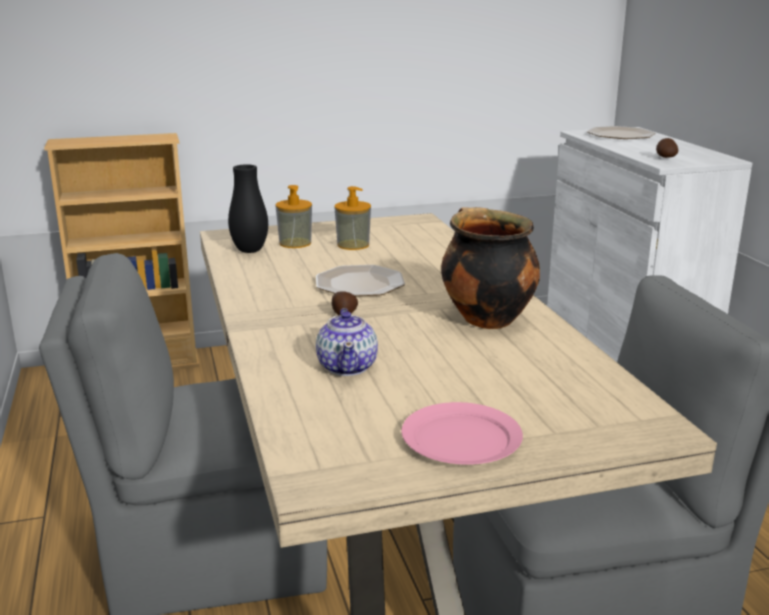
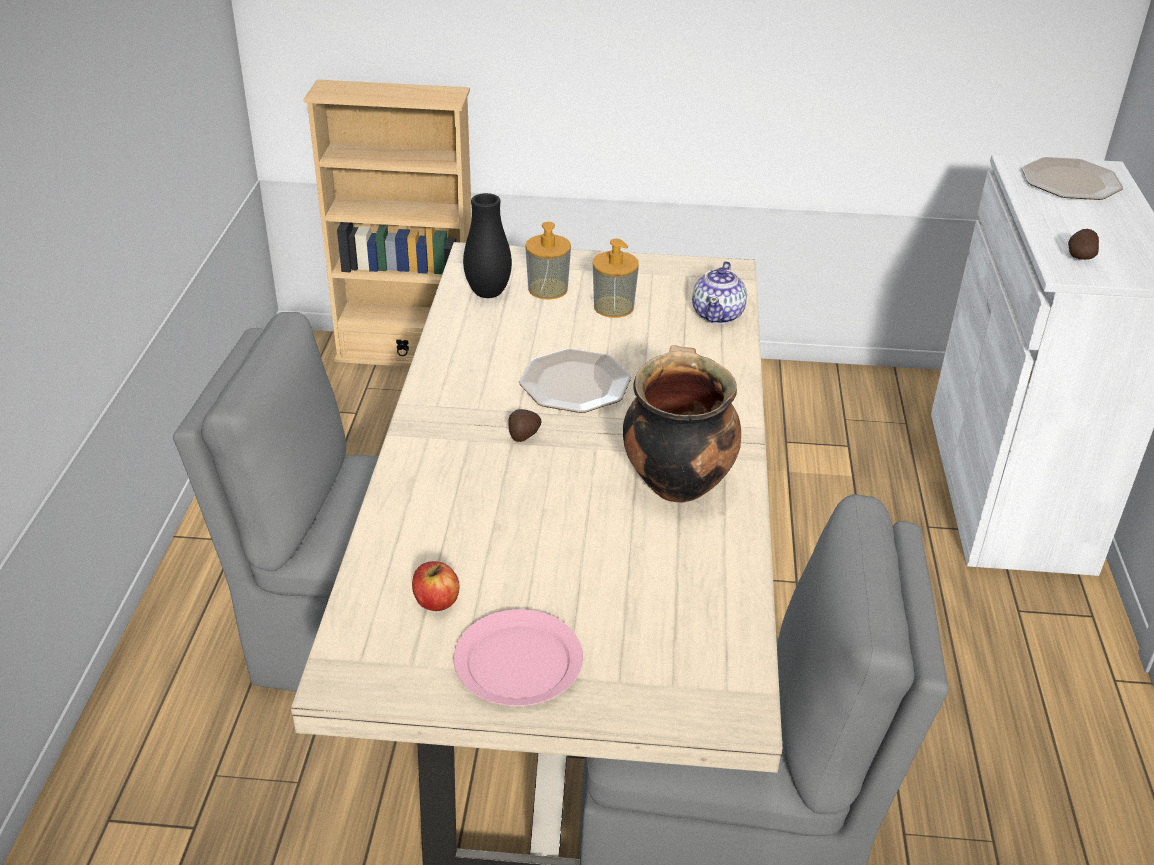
camera: 20 degrees right, 15 degrees up
(348, 366) = (474, 522): teapot -> teapot (718, 314)
(356, 417) = (436, 601): none -> apple

